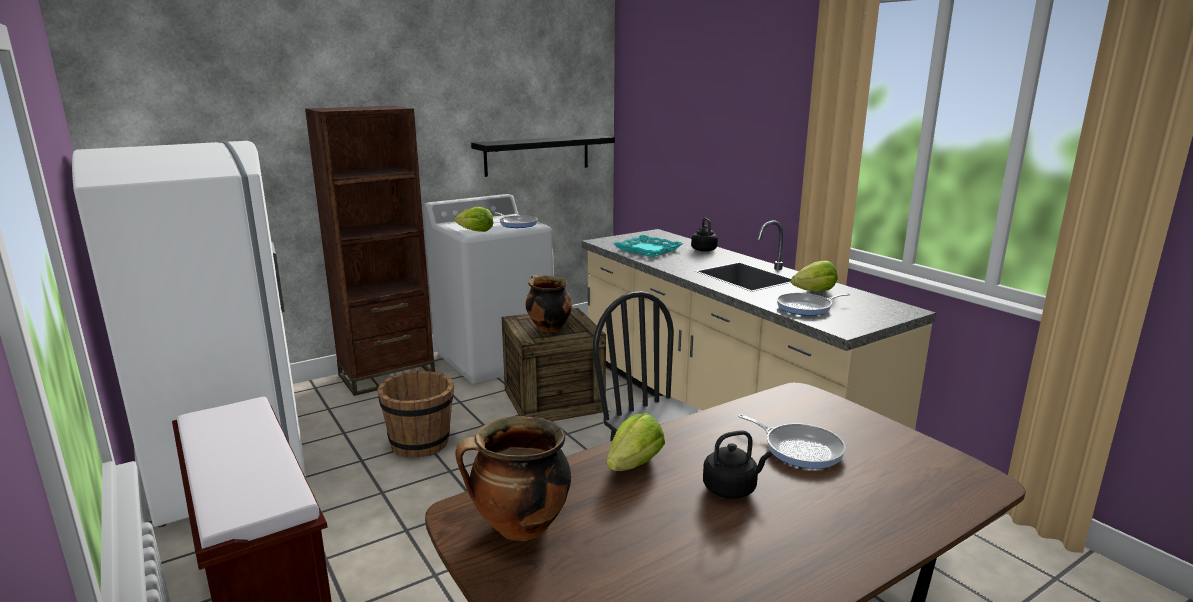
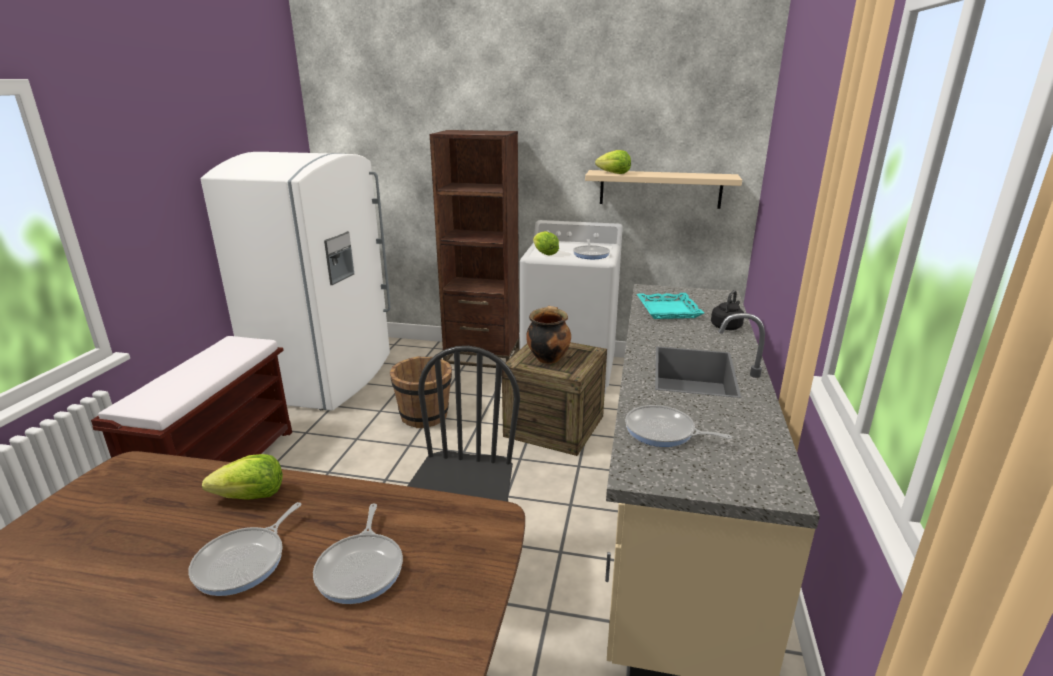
camera: 45 degrees right, 5 degrees up
(519, 528) = (115, 495): cooking pot -> none
(537, 155) = (660, 189): black shelf -> beige shelf
(732, 488) = (244, 562): black kettle -> frying pan
(814, 291) = (724, 417): lettuce -> lettuce (614, 173)

